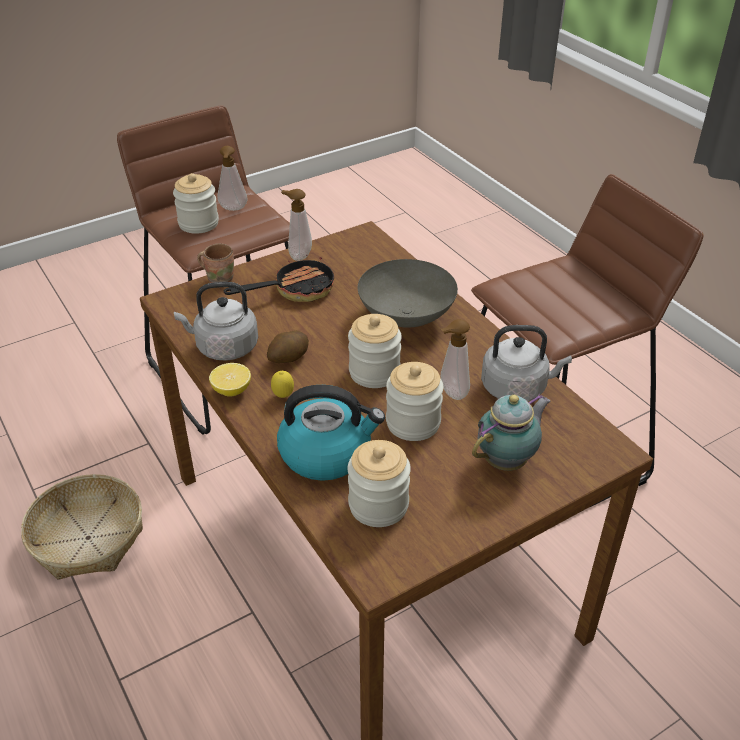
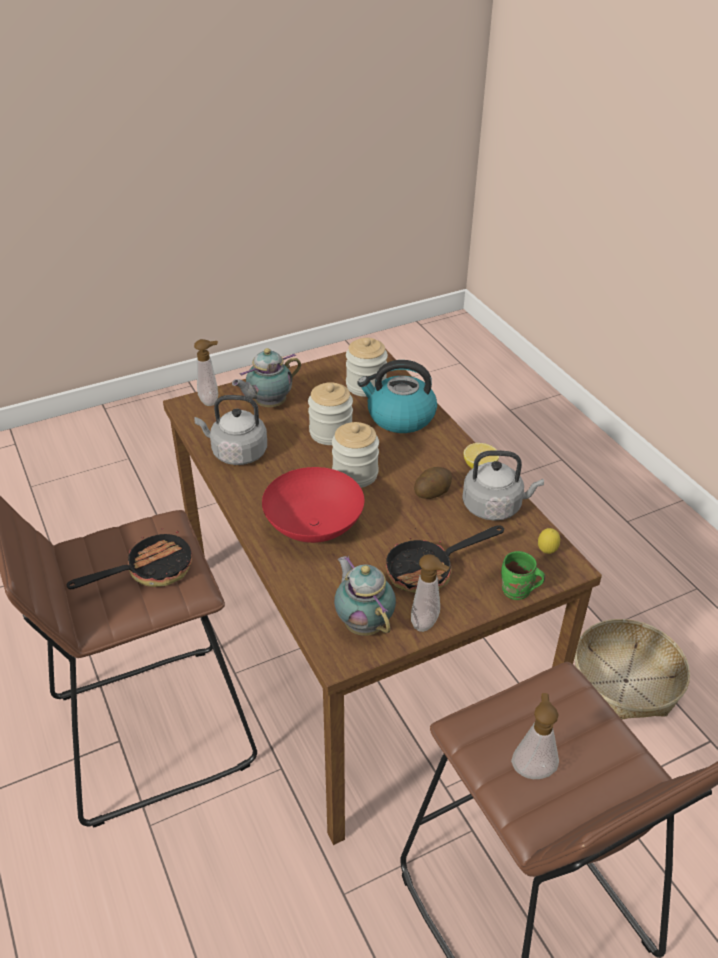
camera: 175 degrees left, 0 degrees up
(198, 223) = (576, 735): jar -> none
(220, 279) = (517, 592): brown mug -> green mug
(283, 396) = (435, 459): lemon -> lemon (546, 552)
(349, 253) = (363, 623): none -> teapot
(405, 316) = (315, 528): grey bowl -> red bowl
(451, 393) = (293, 452): soap dispenser -> soap dispenser (211, 400)
(545, 295) = (150, 571): none -> frying pan

